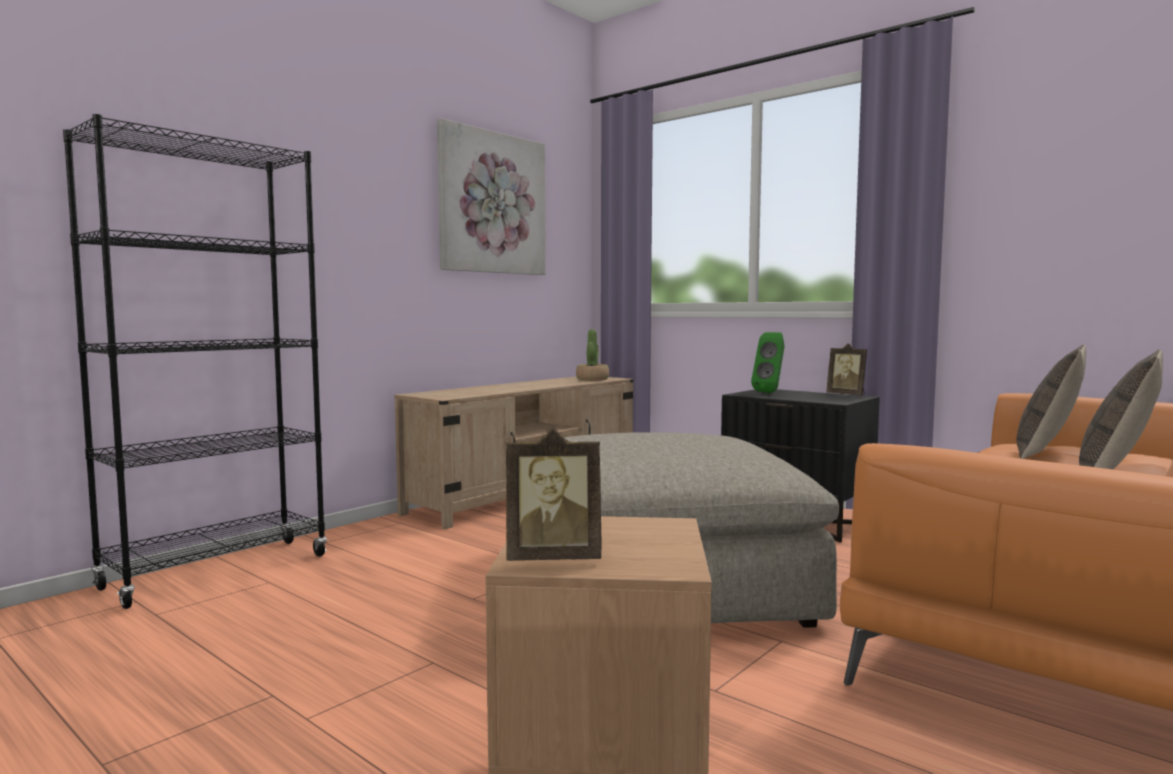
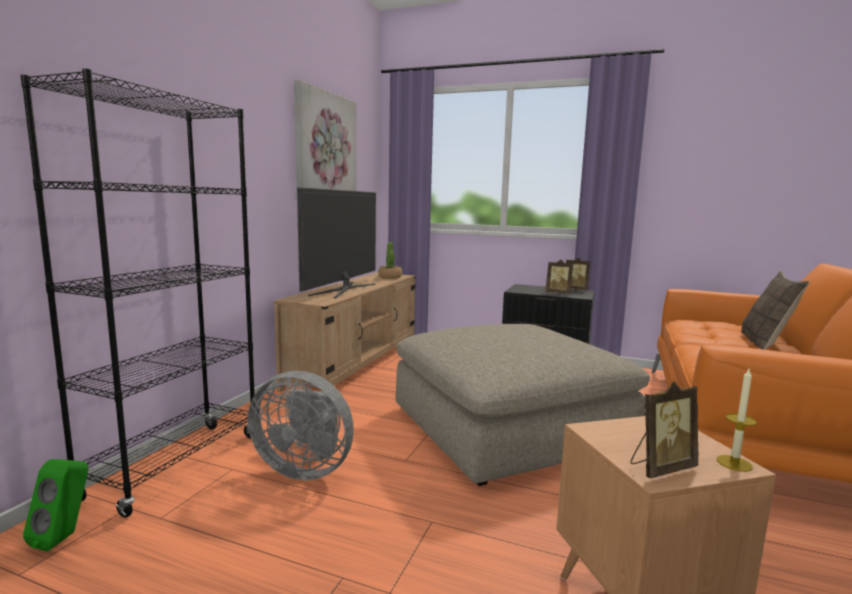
camera: 20 degrees left, 5 degrees up
(346, 591) = (305, 468): none -> grey fan
(501, 388) = (344, 289): none -> television
(671, 566) = (734, 463): none -> candle
(770, 392) = (529, 288): green speaker -> green speaker (64, 537)
(806, 398) = (558, 293): none -> picture frame
(1048, 453) = (710, 327): pillow -> none

